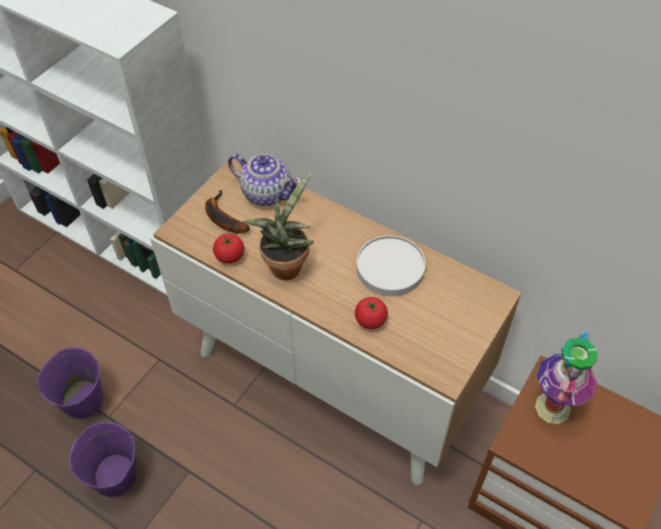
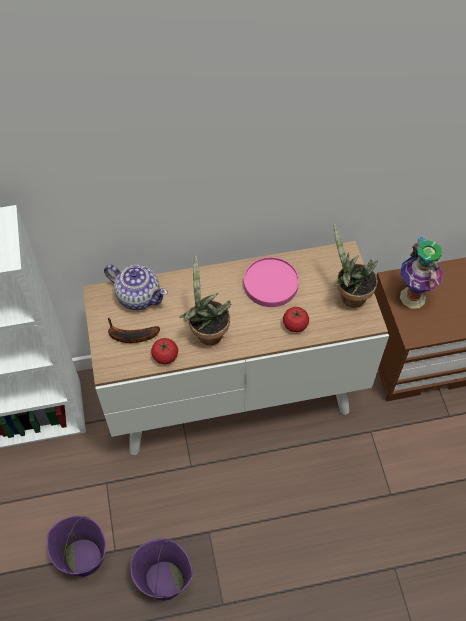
camera: 45 degrees left, 5 degrees up
(266, 192) = (138, 296): teapot -> teapot turned 45 degrees clockwise
(390, 268) = (271, 284): white plate -> pink plate
(454, 336) = (349, 296): none -> potted plant

